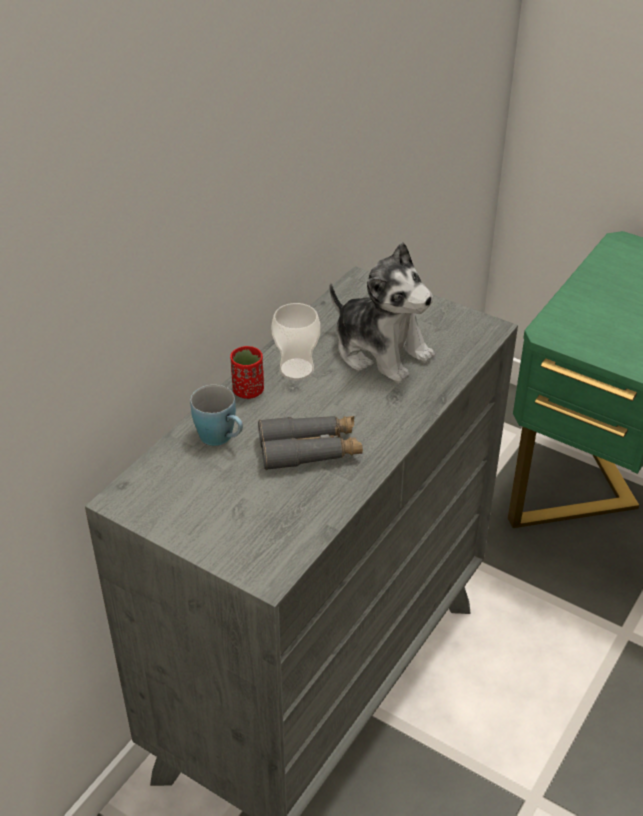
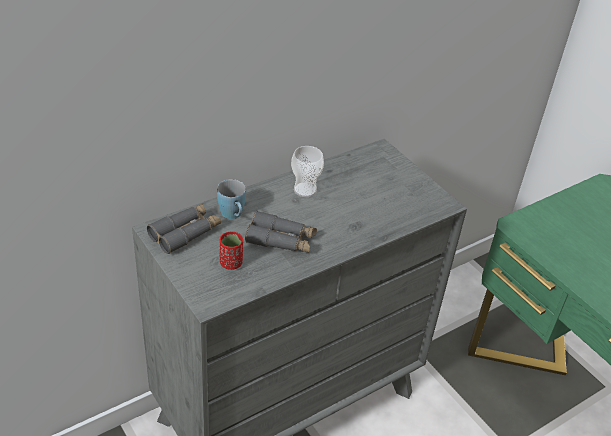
camera: 20 degrees right, 0 degrees up
(170, 487) = (185, 233): none -> grey binoculars
(248, 391) = (267, 193): red cup -> red cup (231, 263)
(381, 351) = (365, 196): plush toy -> none

